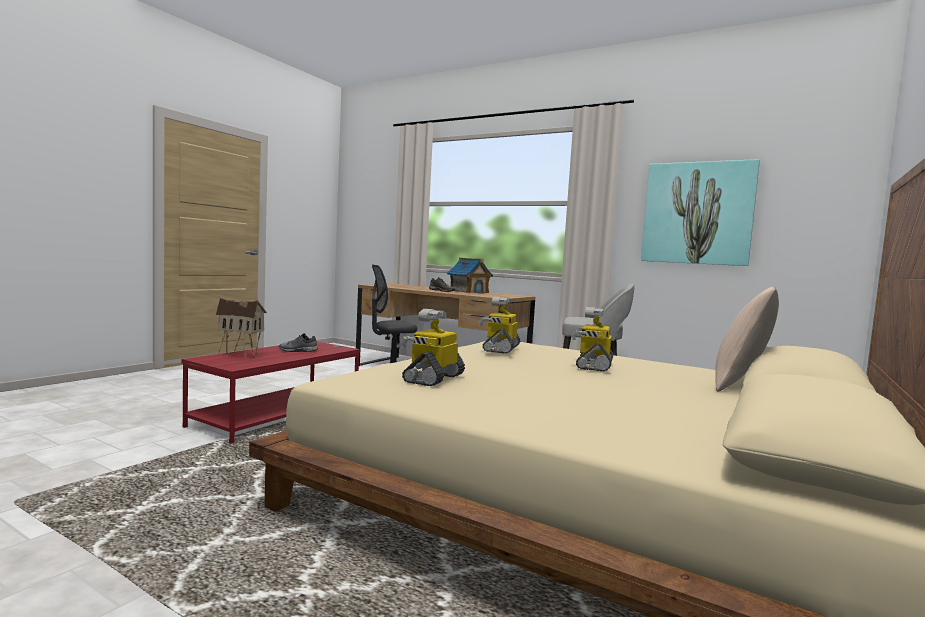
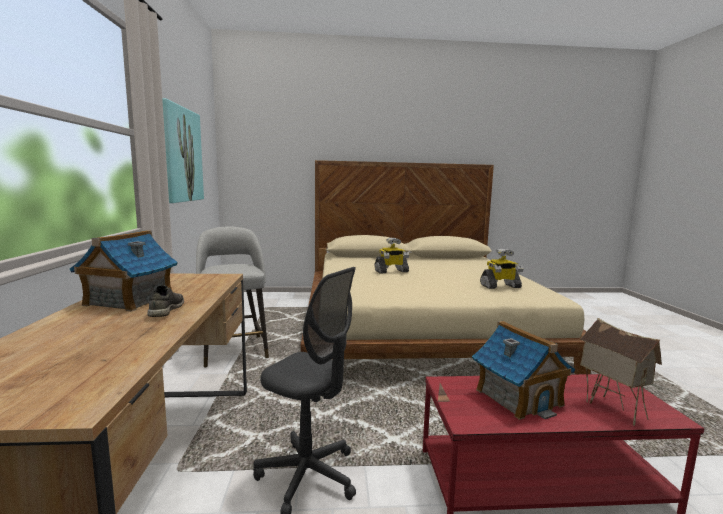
camera: 125 degrees left, 5 degrees up
(297, 351) = (518, 397): grey shoe -> toy house
(500, 349) = (396, 287): toy robot -> none
(741, 384) = (364, 259): beige pillow -> none

